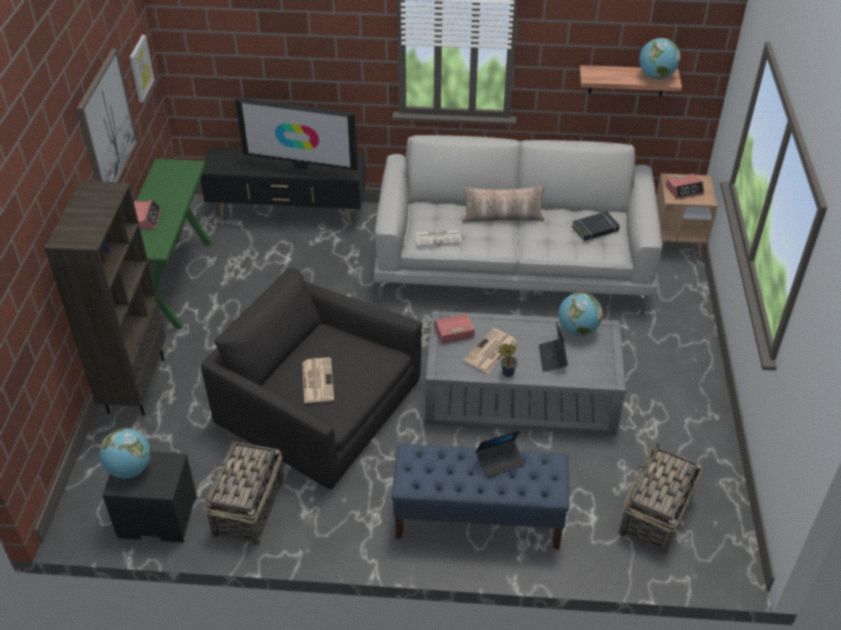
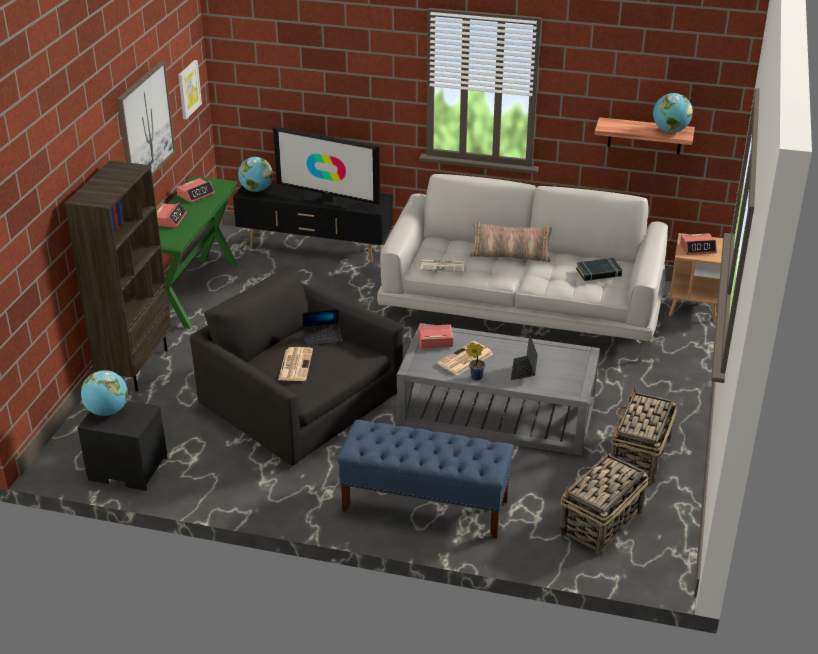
camera: 10 degrees right, 10 degrees down
(165, 183) = (196, 194): none -> alarm clock
(248, 509) = (211, 472): basket -> basket (639, 457)
(500, 461) = (445, 441): laptop -> laptop (322, 338)
(577, 330) = (555, 351): globe -> globe (256, 190)

